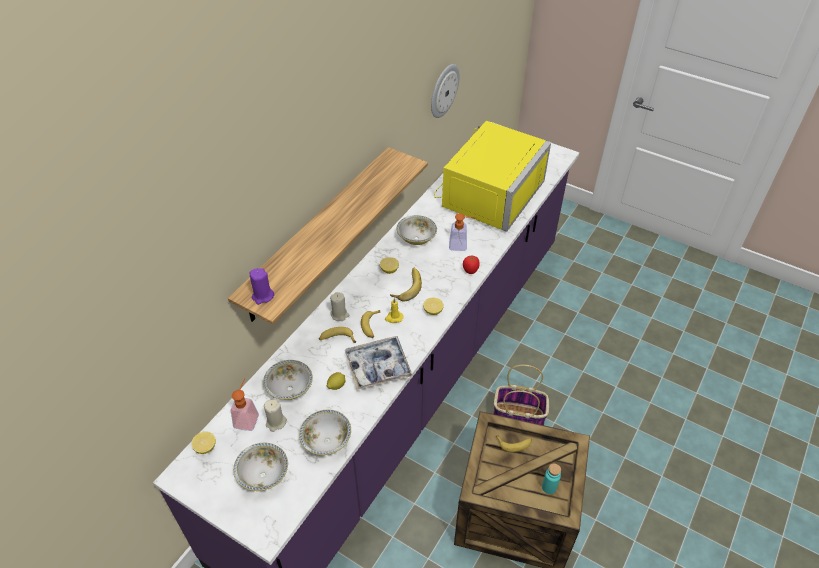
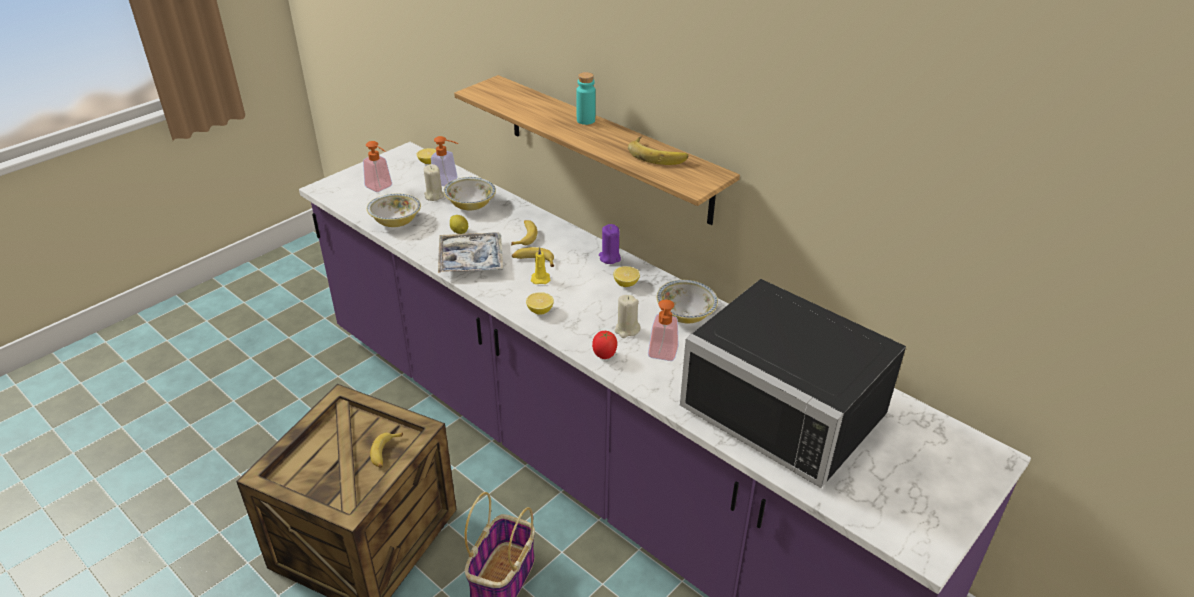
camera: 100 degrees right, 10 degrees down
(262, 296) = (490, 88): purple candle -> purple candle (609, 258)
(263, 474) = (381, 188): bowl -> soap dispenser
(339, 314) = (560, 241): beige candle -> beige candle (627, 330)
(406, 286) = (591, 294): banana -> banana (658, 154)
(443, 90) = (893, 229): wall clock -> none
(486, 193) = (790, 407): yellow microwave -> black microwave
(549, 487) = (309, 472): turquoise bottle -> turquoise bottle (585, 120)

